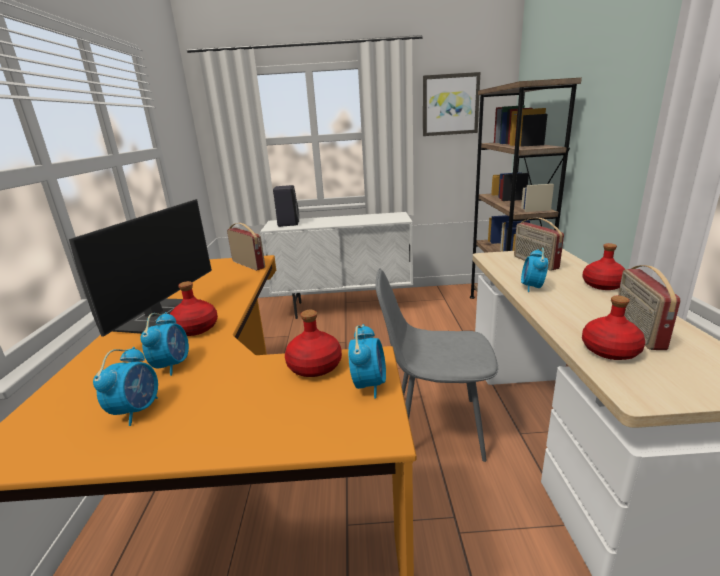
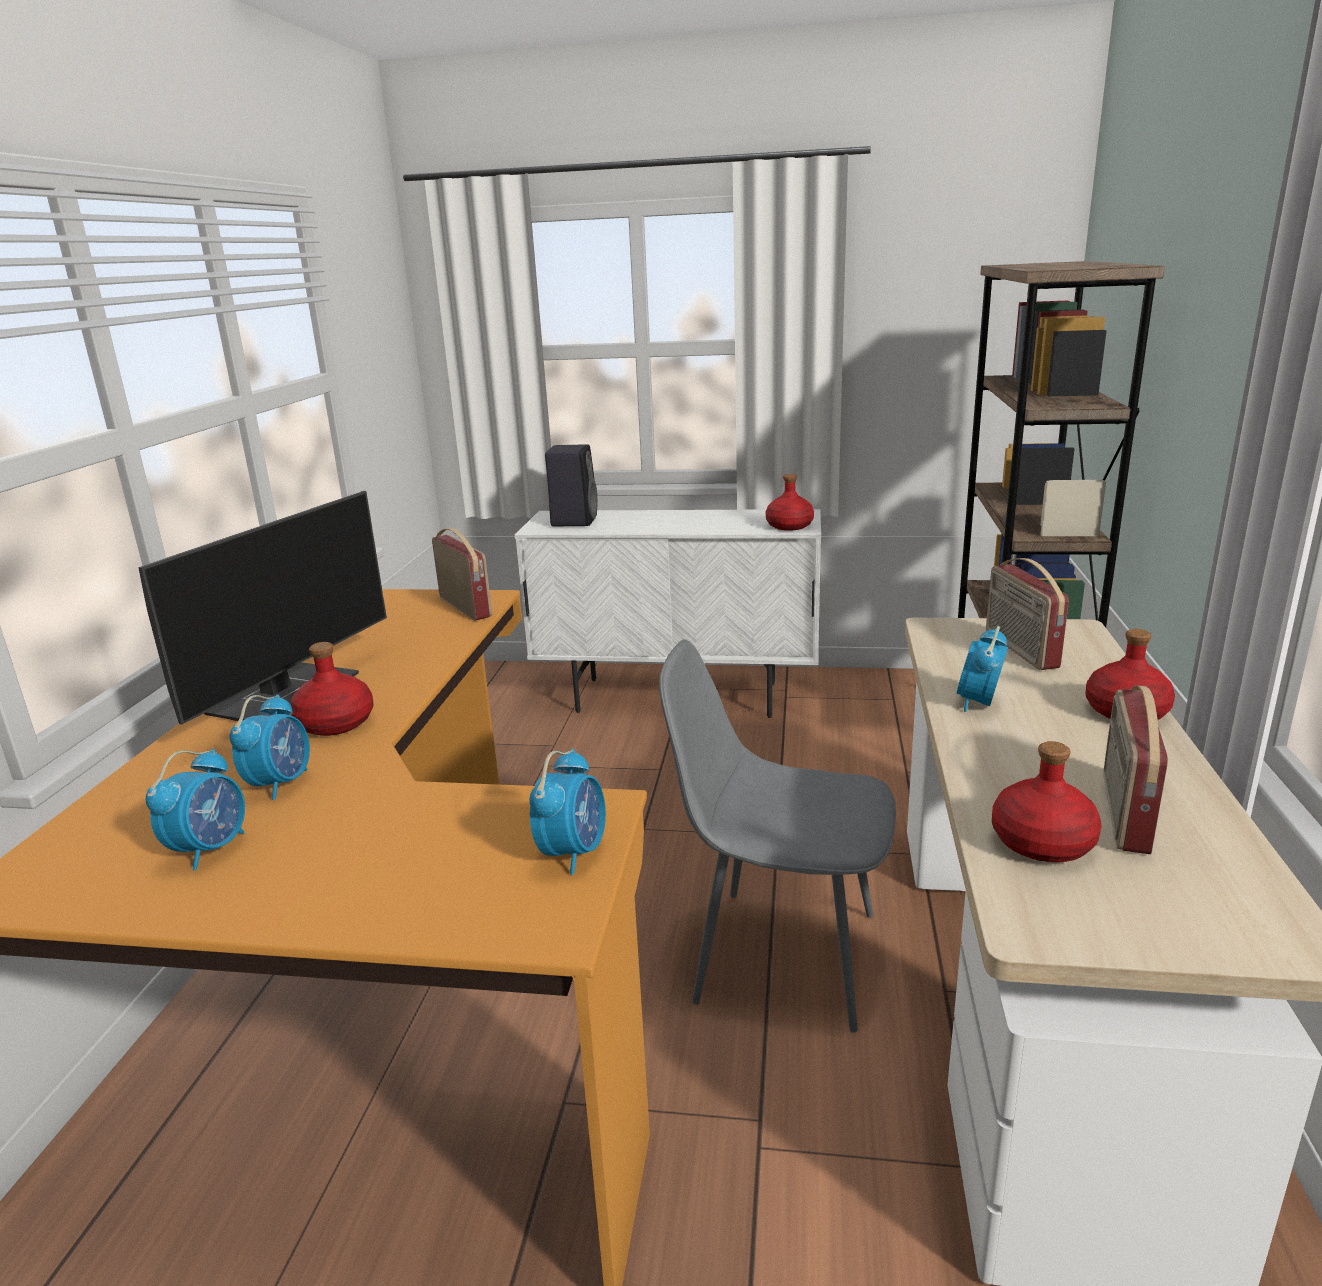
camera: 10 degrees right, 0 degrees up
(315, 366) = (500, 811): red bottle -> red bottle (789, 526)
(450, 105) = (930, 288): picture -> none

